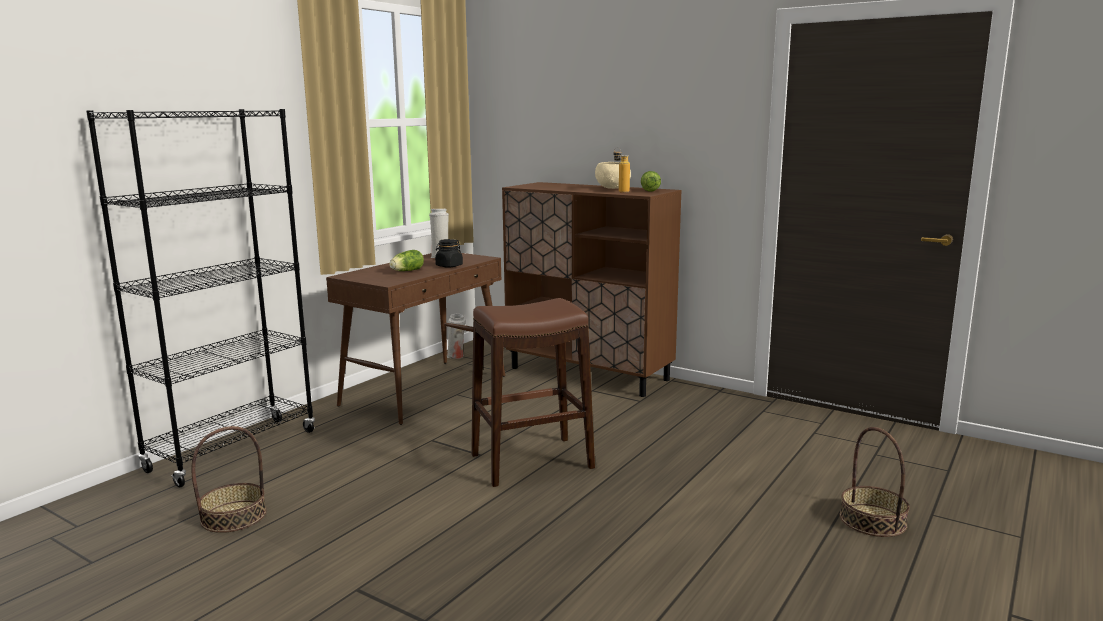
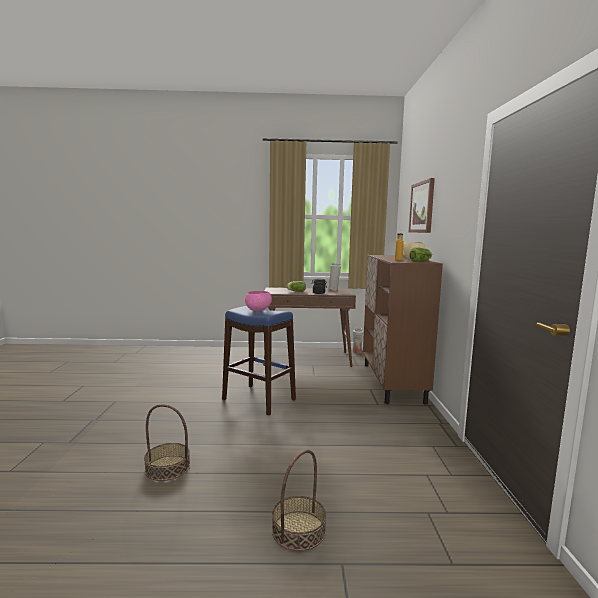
camera: 55 degrees right, 5 degrees down
(233, 451) = (207, 351): black bookcase -> none
(234, 516) = (156, 367): basket -> basket (168, 468)
(528, 308) = (258, 310): none -> pink bowl
(532, 461) = (259, 399): brown stool -> blue stool
(584, 108) = (422, 207): none -> picture

